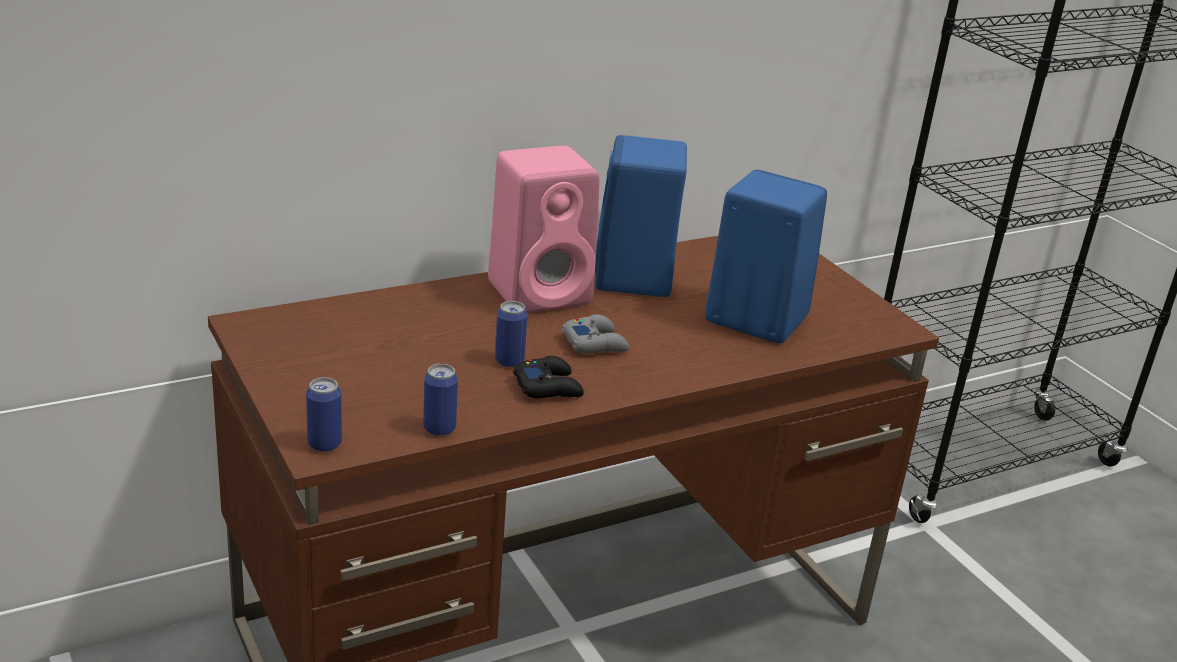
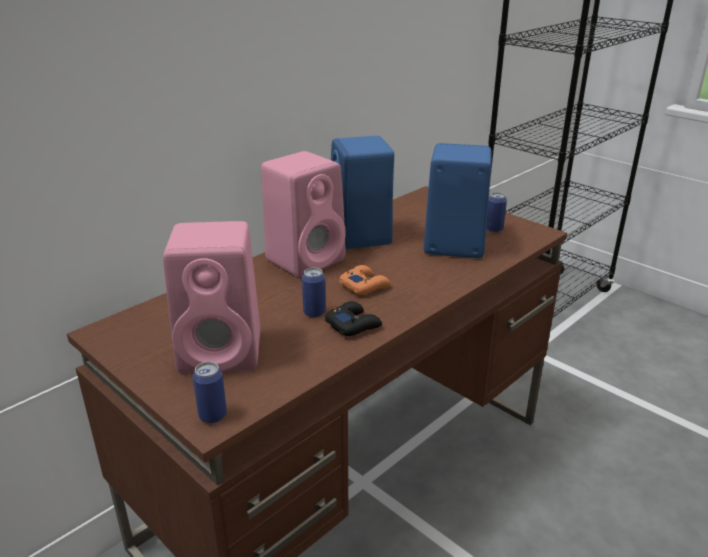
camera: 15 degrees left, 0 degrees up
(374, 379) = (224, 351): none -> pink speaker
(439, 428) = (295, 378): can -> can (494, 229)
(595, 343) = (364, 285): grey game controller -> orange game controller

